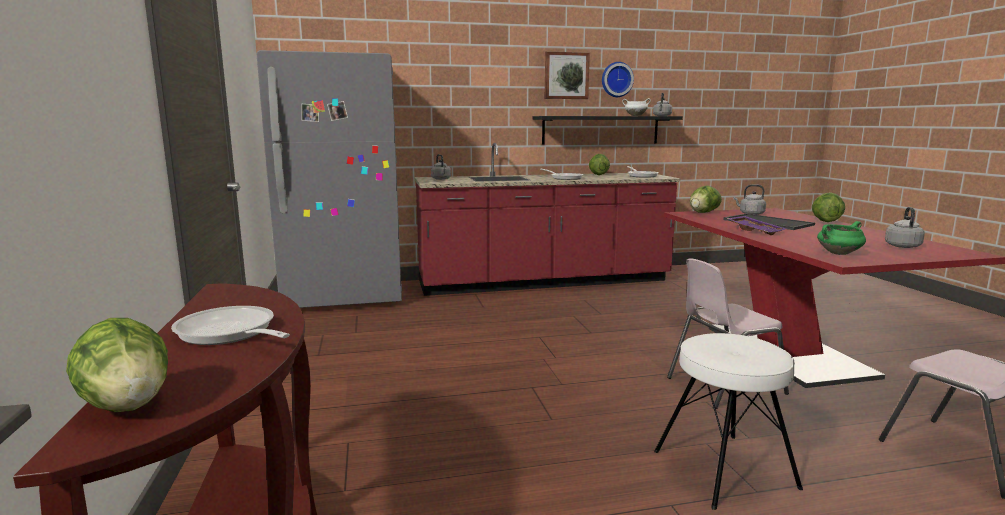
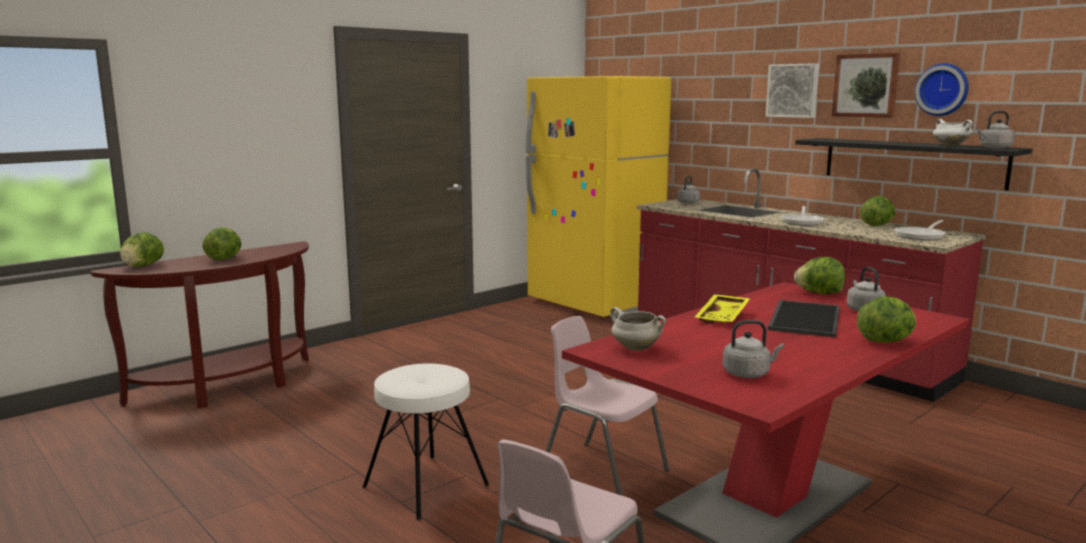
camera: 60 degrees right, 0 degrees up
(229, 333) = (225, 259): frying pan -> lettuce
(344, 297) = (594, 303): grey fridge -> yellow fridge
(509, 78) = (793, 90): none -> picture
(756, 231) = (723, 317): purple tray -> yellow tray
(838, 253) = (635, 348): green cooking pot -> white cooking pot

